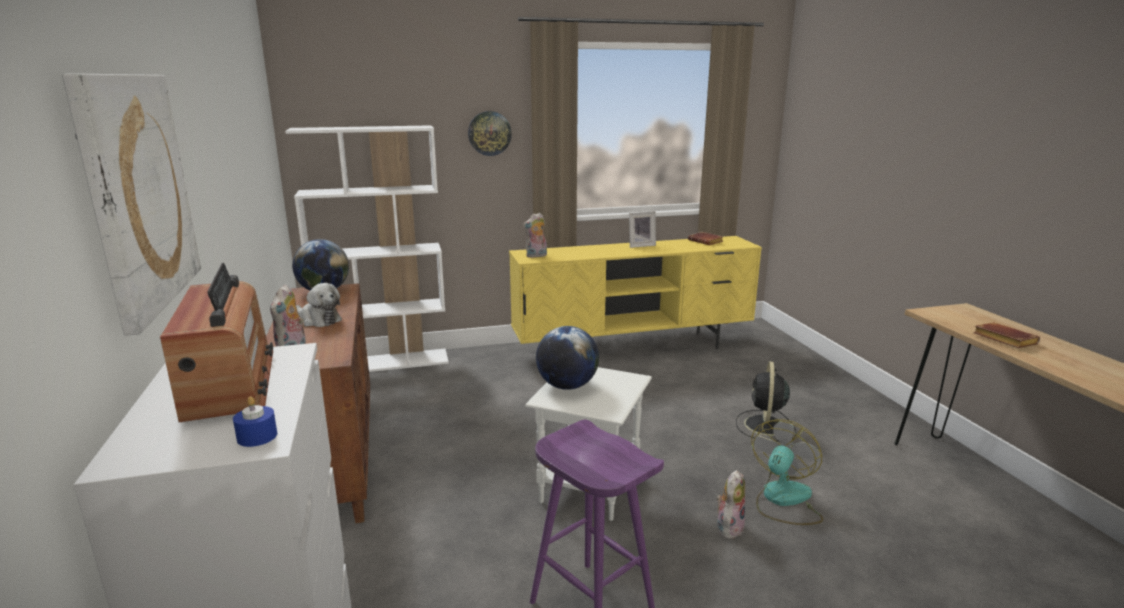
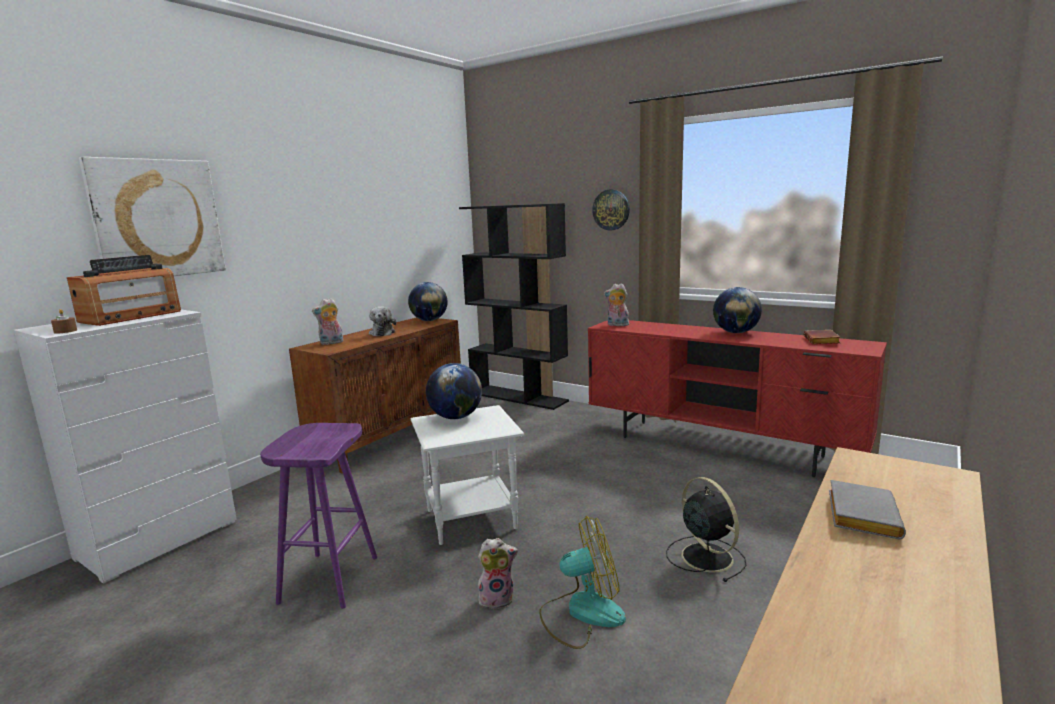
camera: 50 degrees right, 5 degrees down
(257, 436) = (65, 331): blue candle -> brown candle
(385, 362) = (519, 397): white bookcase -> black bookcase
(634, 348) = (719, 447): yellow tv stand -> red tv stand
(640, 245) = (735, 332): picture frame -> globe
(764, 426) = (705, 556): black fan -> black fan turned 90 degrees clockwise
(1002, 339) = (859, 515): brown book -> grey book

